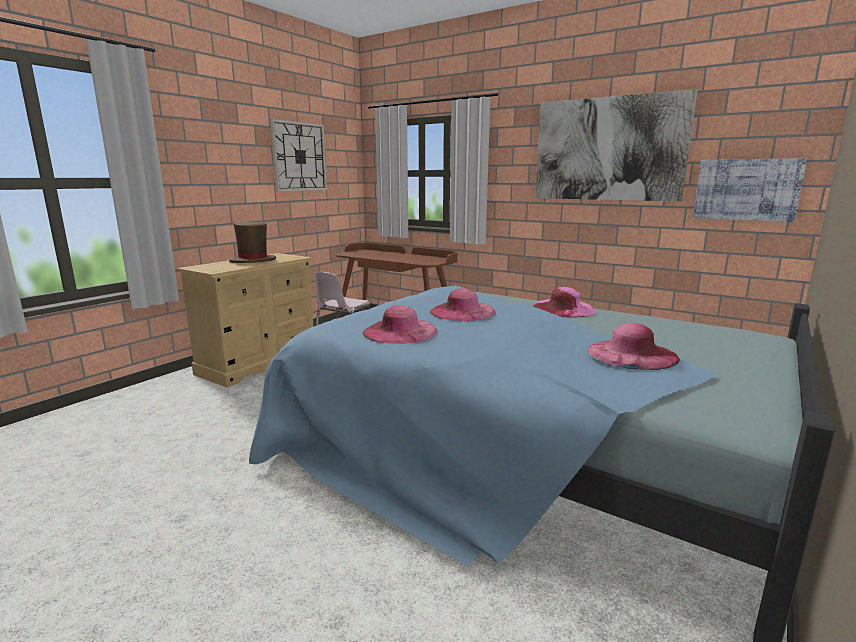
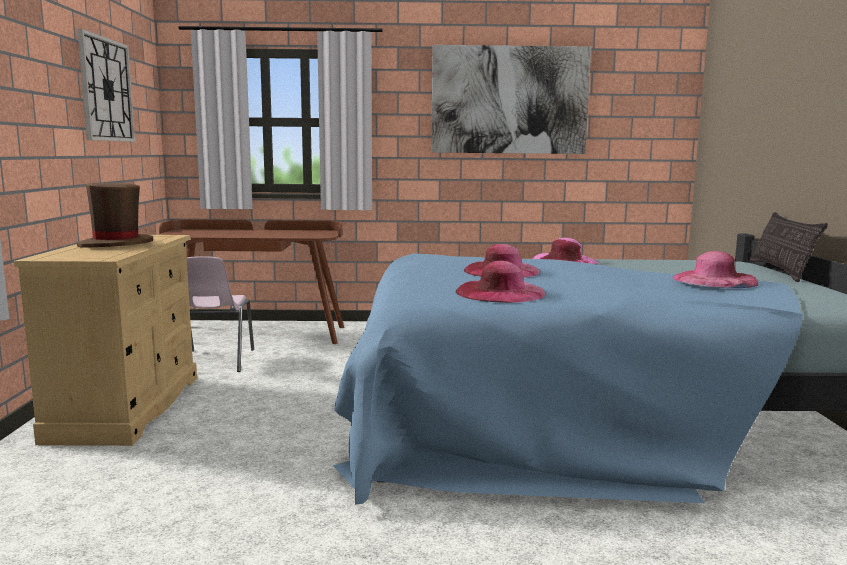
camera: 35 degrees left, 5 degrees down
(746, 190) = (637, 142): picture -> none
(783, 357) = (780, 271): none -> pillow

